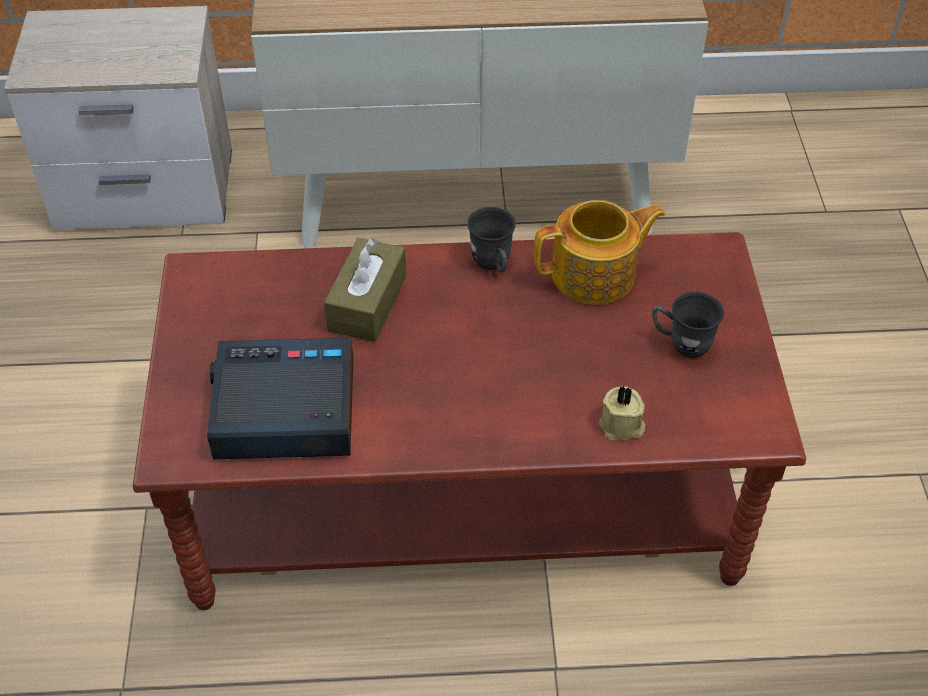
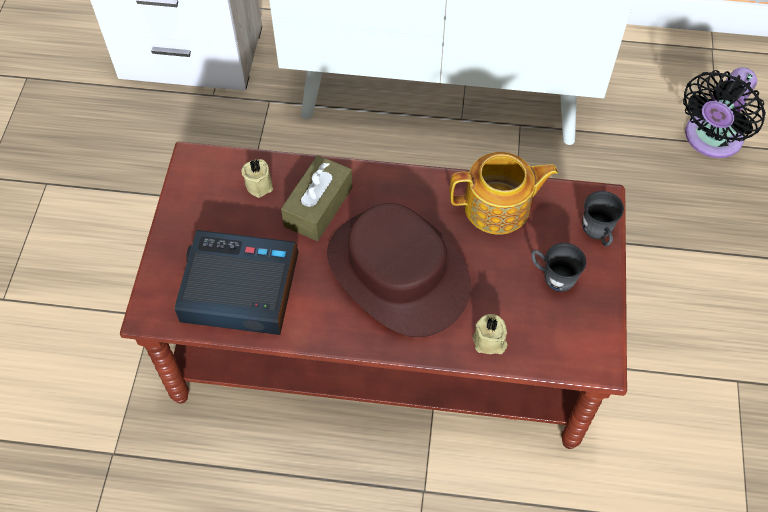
camera: 10 degrees right, 10 degrees up
(286, 287) = (260, 184): none -> beige candle
(485, 363) = (397, 272): none -> brown hat
(493, 265) = (421, 187): grey mug -> grey mug (598, 235)
(815, 208) = (710, 139): none -> black fan

